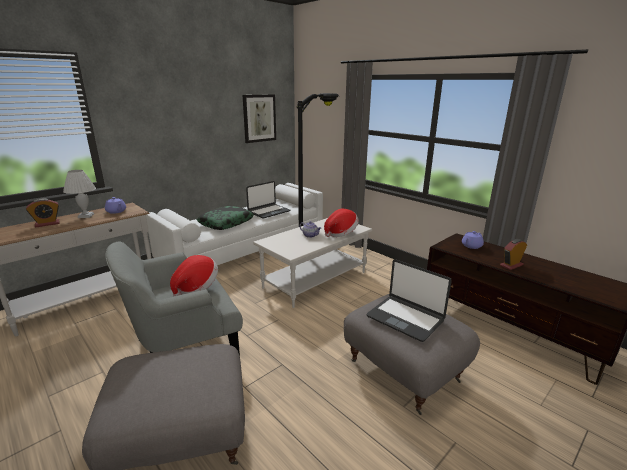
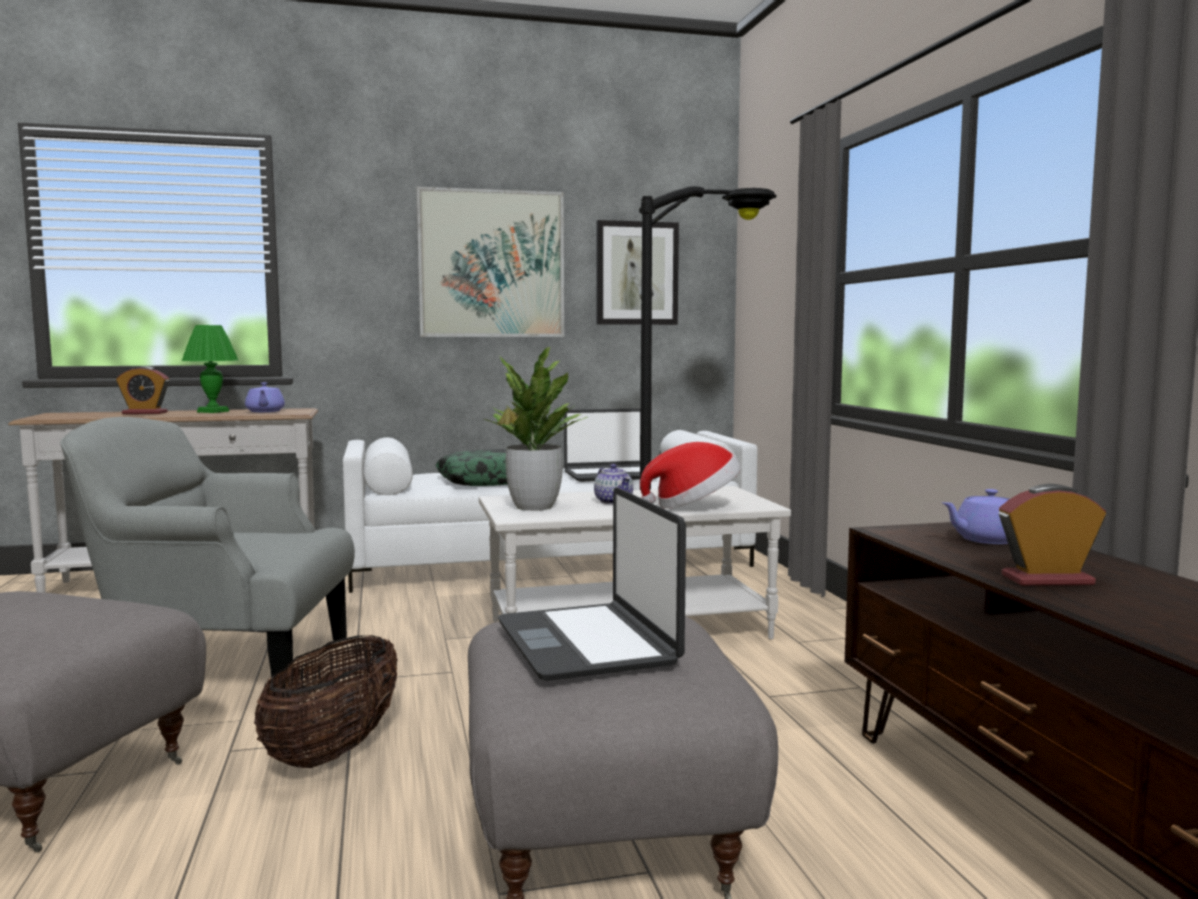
camera: 30 degrees right, 15 degrees down
(86, 216) = (213, 412): white table lamp -> green table lamp
(196, 287) = (270, 536): hat -> none
(200, 119) = (491, 264): none -> picture
(284, 372) = (334, 750): none -> basket
(287, 245) = (533, 507): none -> potted plant

